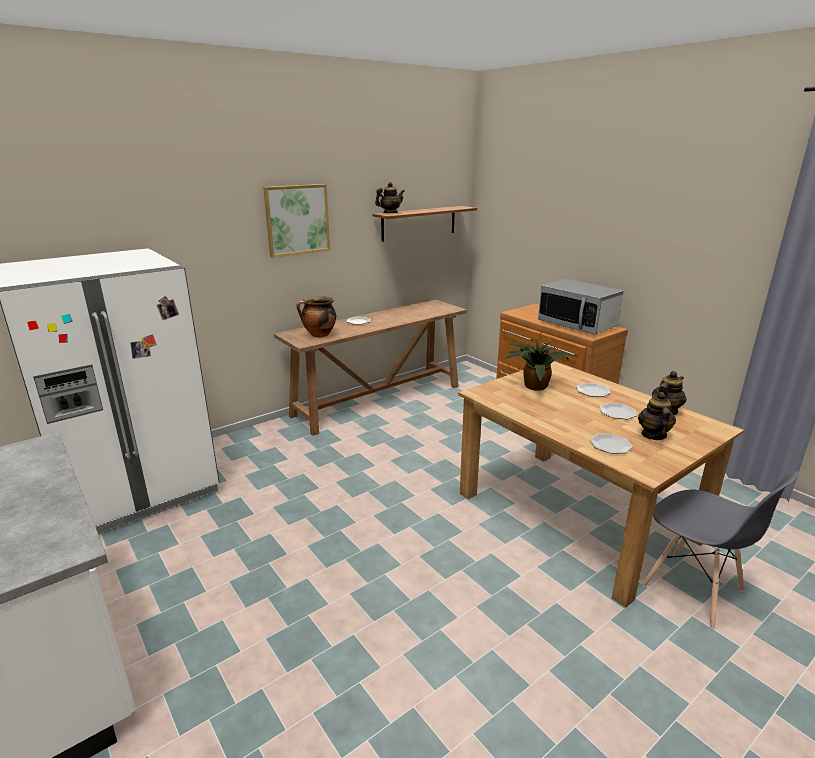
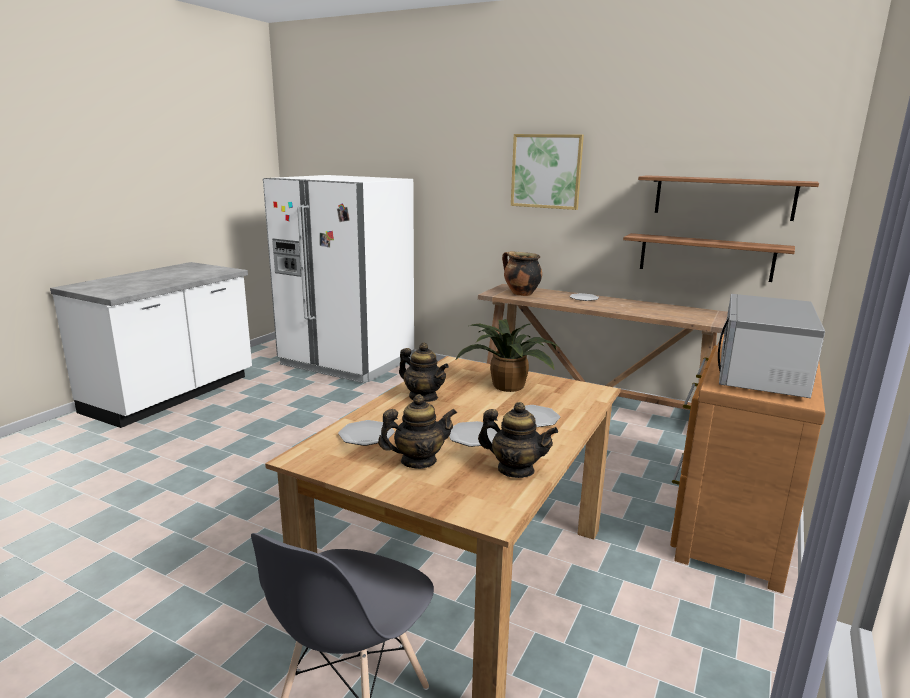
camera: 65 degrees right, 5 degrees down
(390, 213) = (661, 176): teapot -> teapot (423, 397)
(414, 267) = (705, 257): none -> shelf

